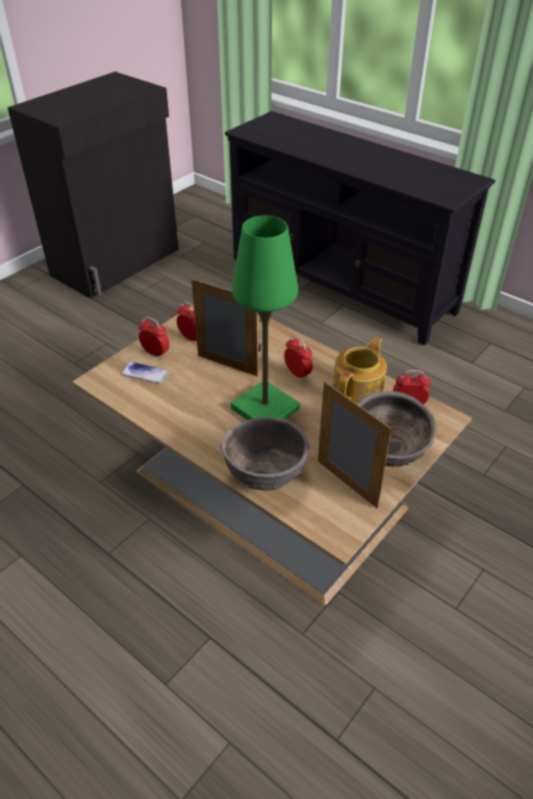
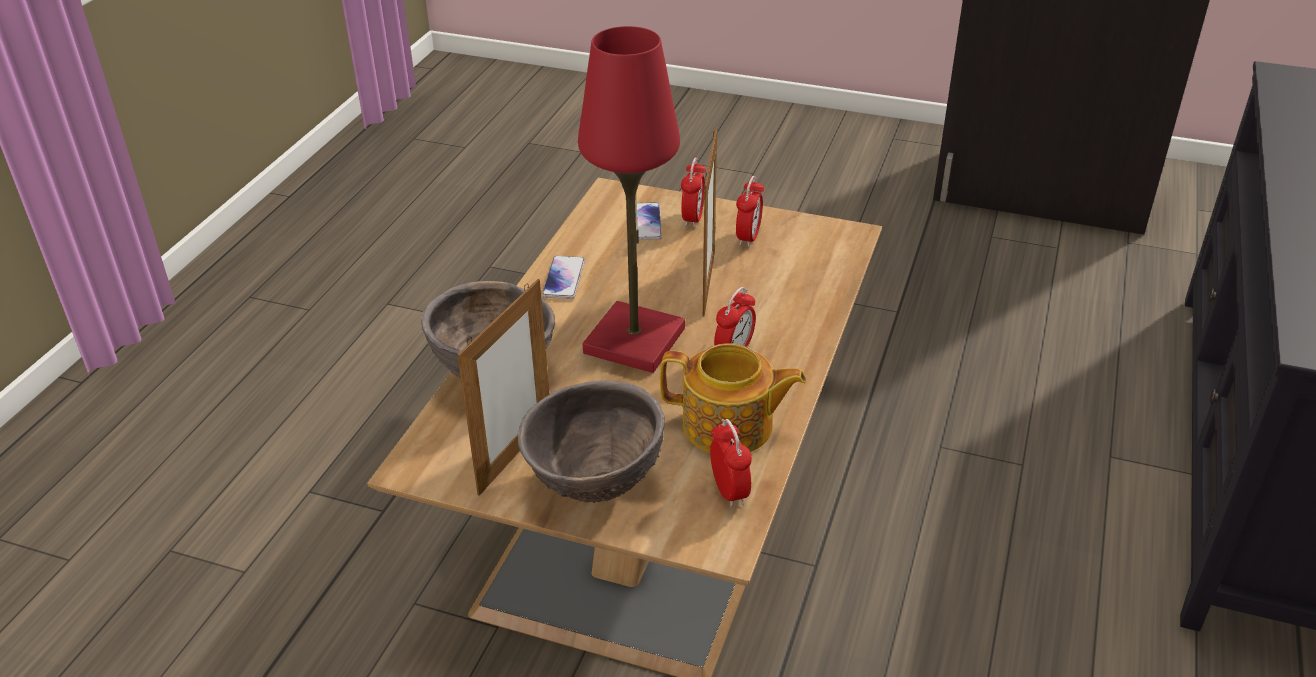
camera: 70 degrees right, 5 degrees down
(181, 424) = (564, 278): none -> phone
(264, 408) = (634, 340): green table lamp -> red table lamp

